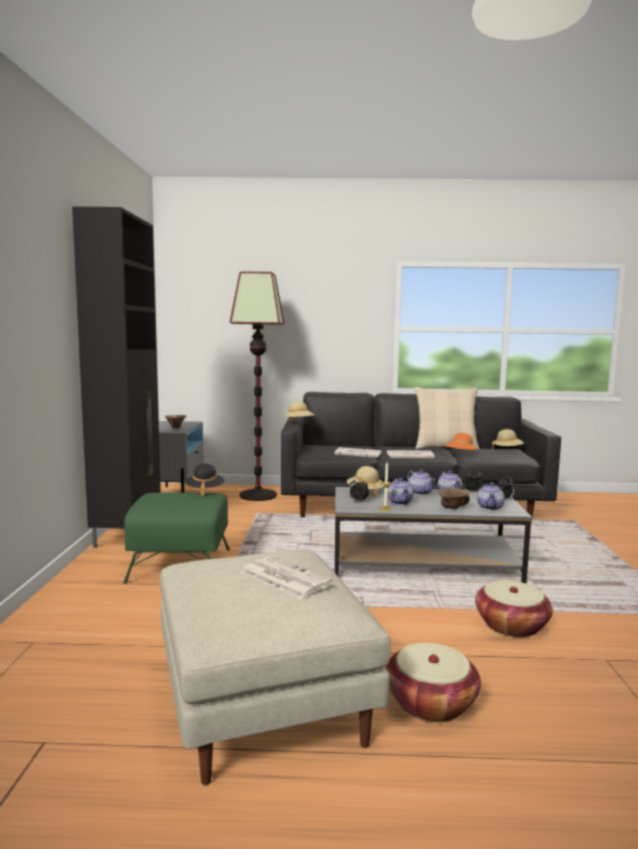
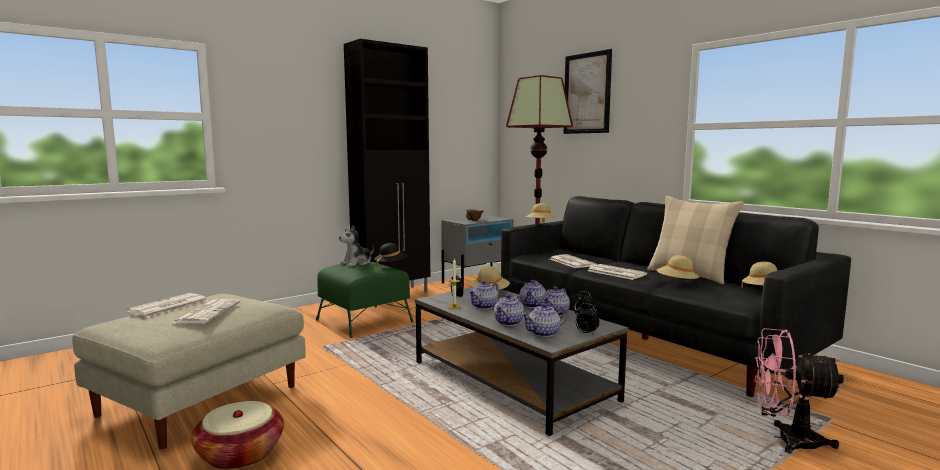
camera: 50 degrees right, 0 degrees up
(161, 497) = (357, 263): none -> plush toy
(211, 592) = (168, 306): none -> newspaper
(287, 291) = (587, 93): none -> picture
(453, 508) = (509, 323): brown bowl -> teapot
(461, 454) = (676, 283): orange hat -> beige hat
(511, 625) = (430, 453): basket -> none
(586, 537) = (787, 440): none -> pink fan

